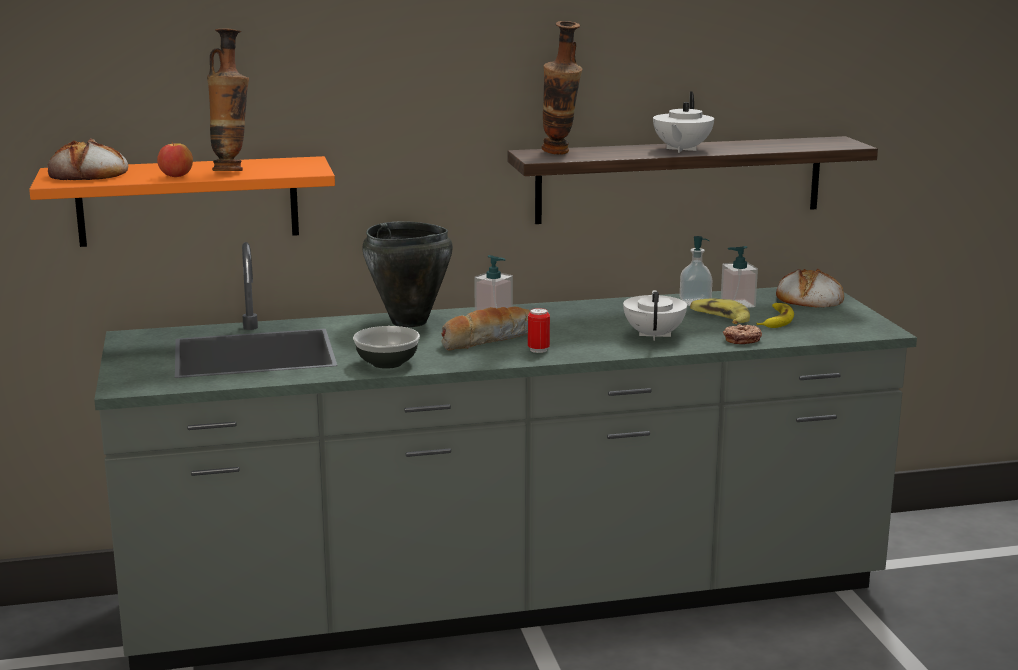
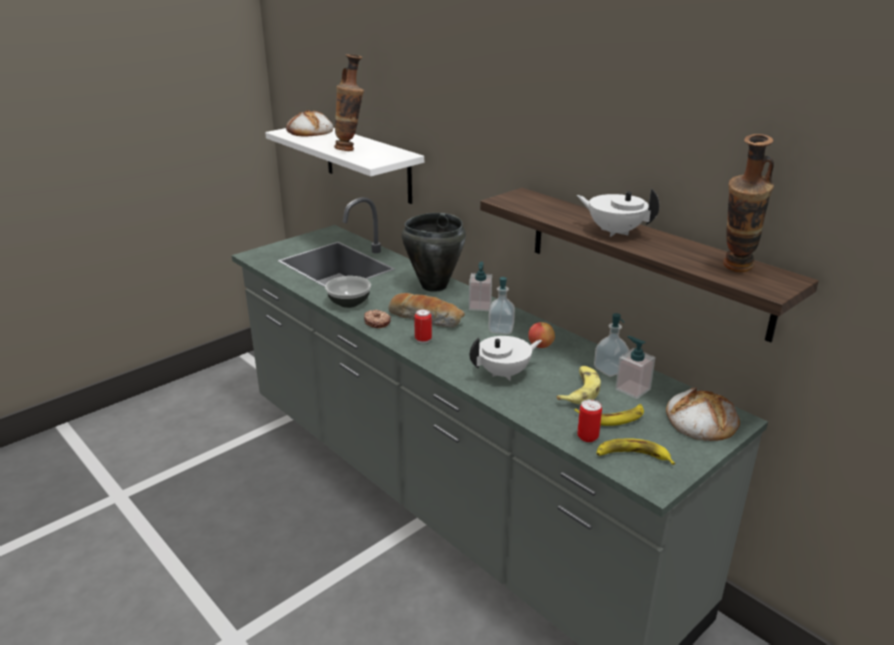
camera: 60 degrees right, 10 degrees up
(176, 176) = (323, 144): apple -> apple (540, 345)
(188, 201) = (367, 162): orange shelf -> white shelf
(560, 154) = (530, 202): vase -> vase (735, 270)
(561, 318) = (501, 329): none -> soap dispenser
(681, 150) = (614, 232): white teapot -> white teapot turned 45 degrees clockwise
(741, 340) = (538, 413): donut -> donut (377, 322)
(797, 333) = (587, 437): none -> can
(840, 328) = (632, 456): none -> banana

